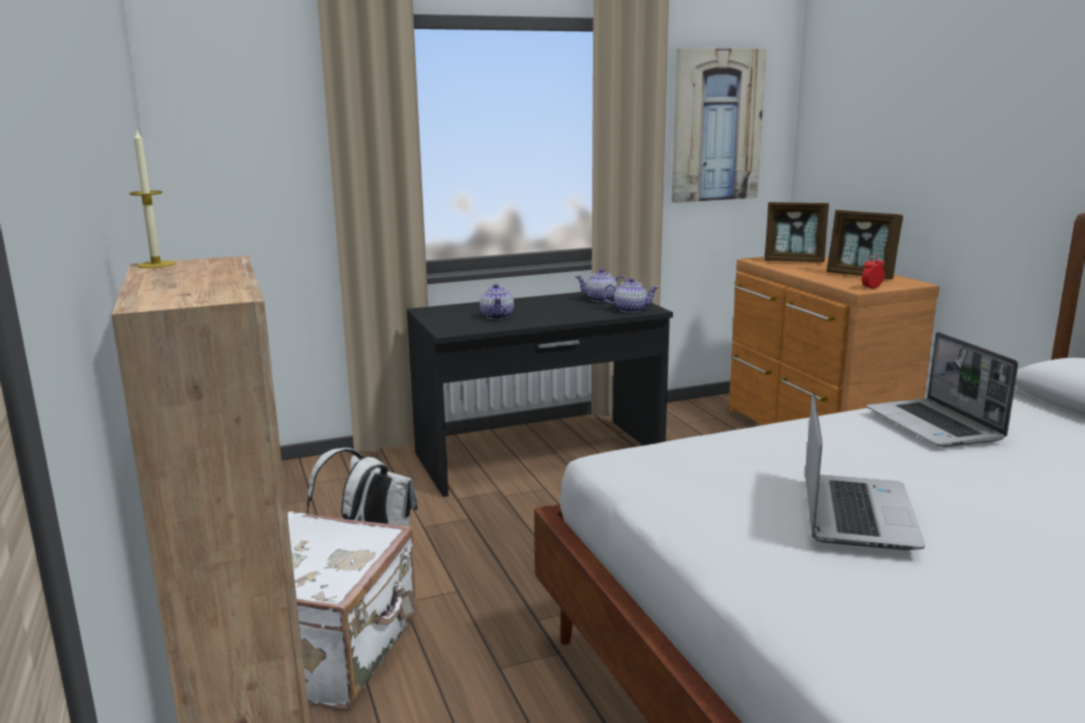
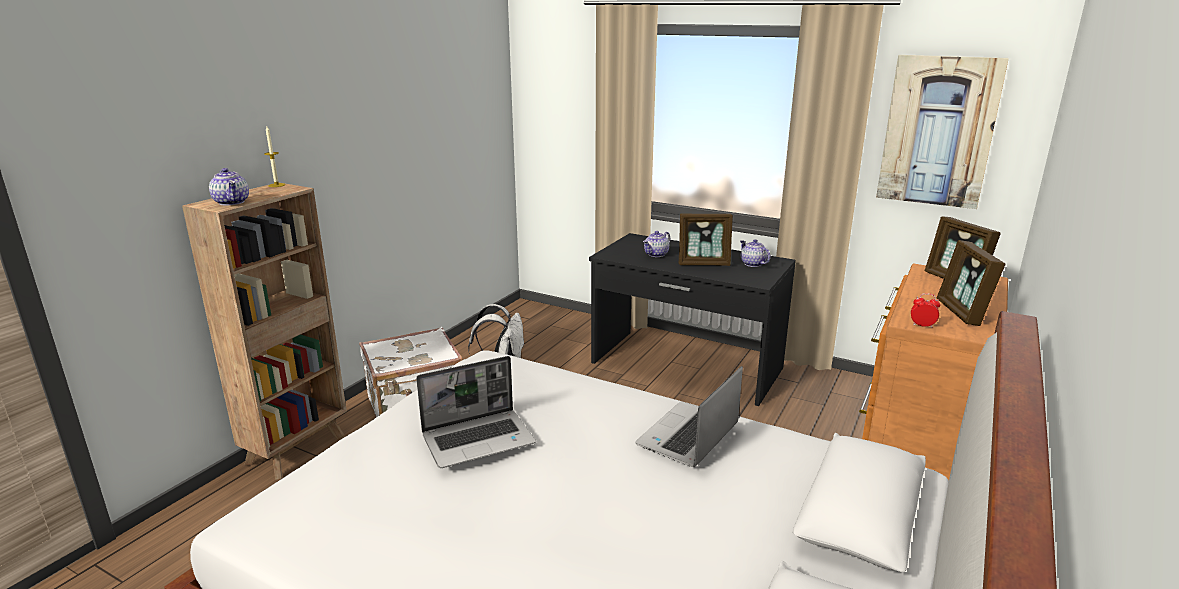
camera: 50 degrees right, 5 degrees up
(563, 310) = (704, 264): none -> picture frame
(630, 310) = (746, 278): teapot -> teapot (232, 202)

